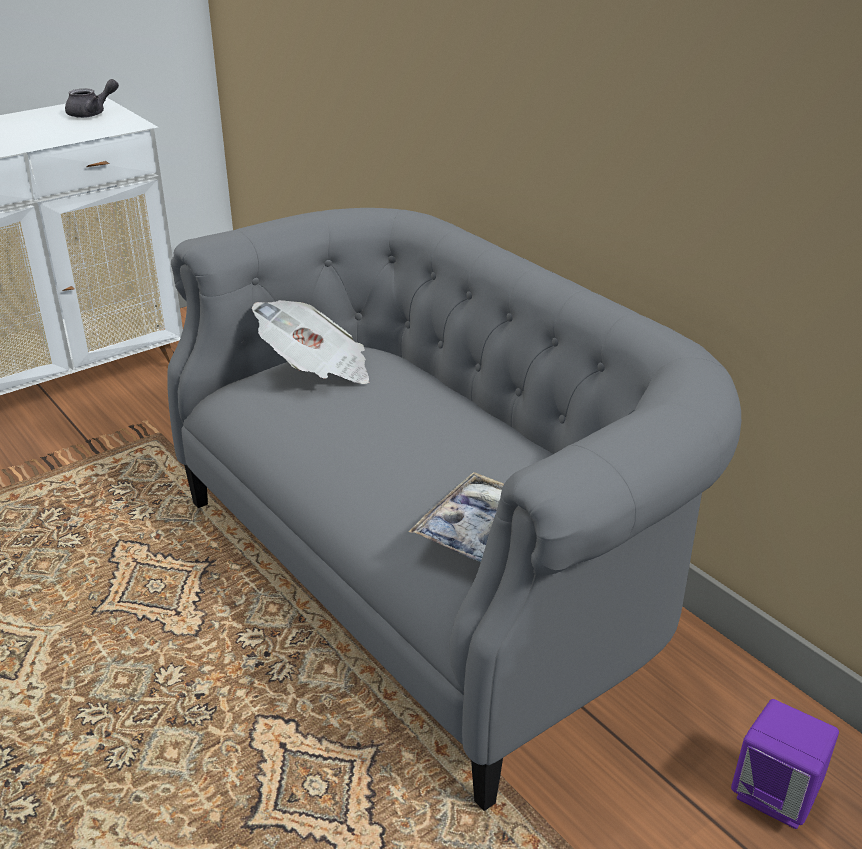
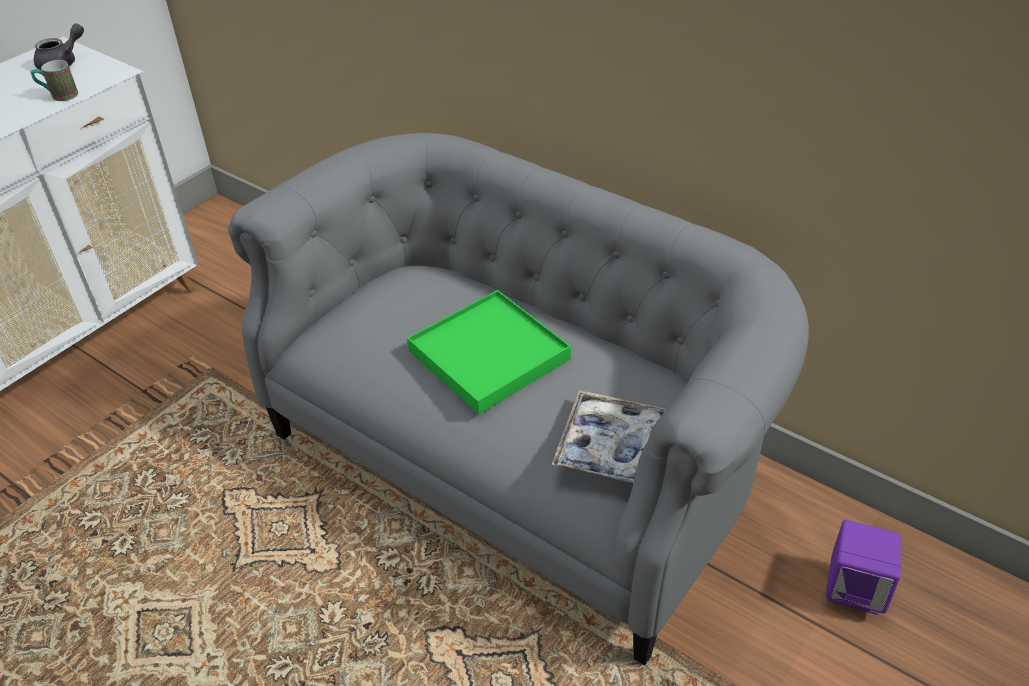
camera: 15 degrees left, 10 degrees up
(72, 134) = (59, 96): none -> mug
(316, 369) = (386, 304): newspaper -> none
(397, 430) = (489, 355): none -> green tray

